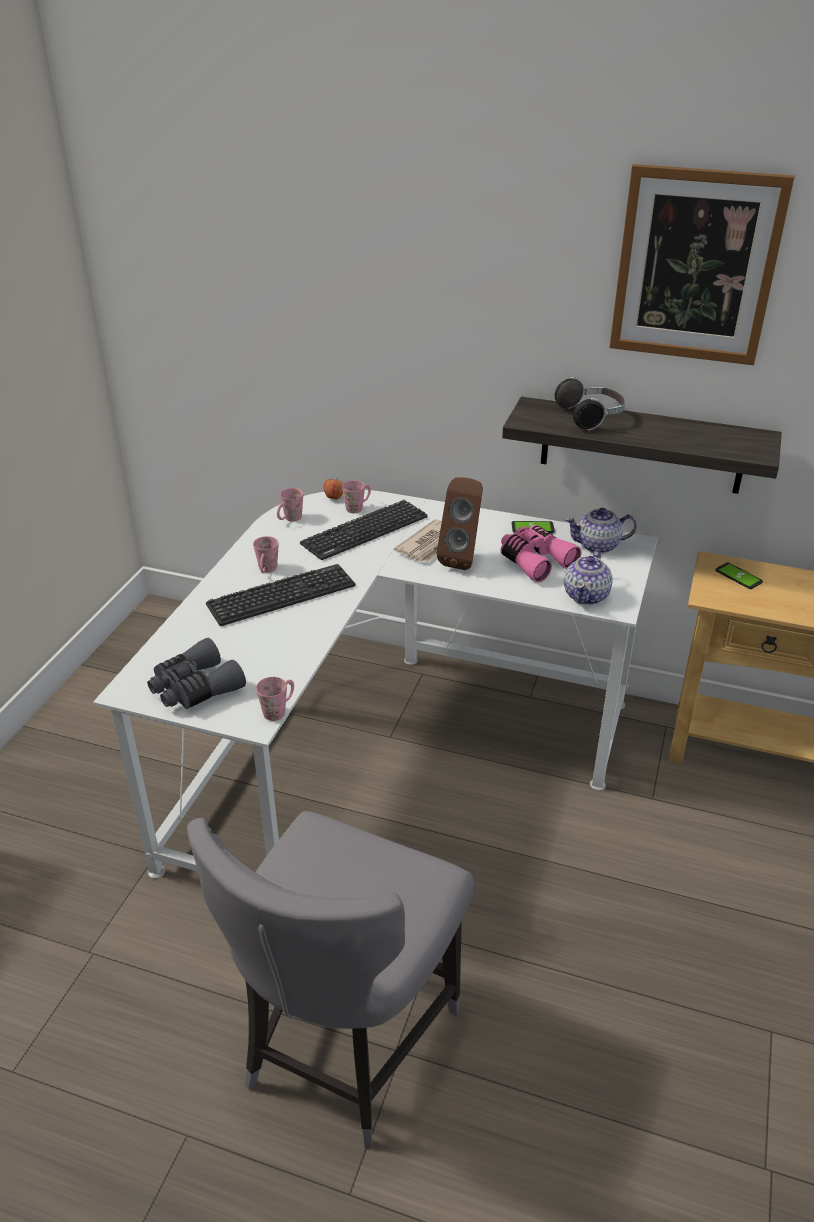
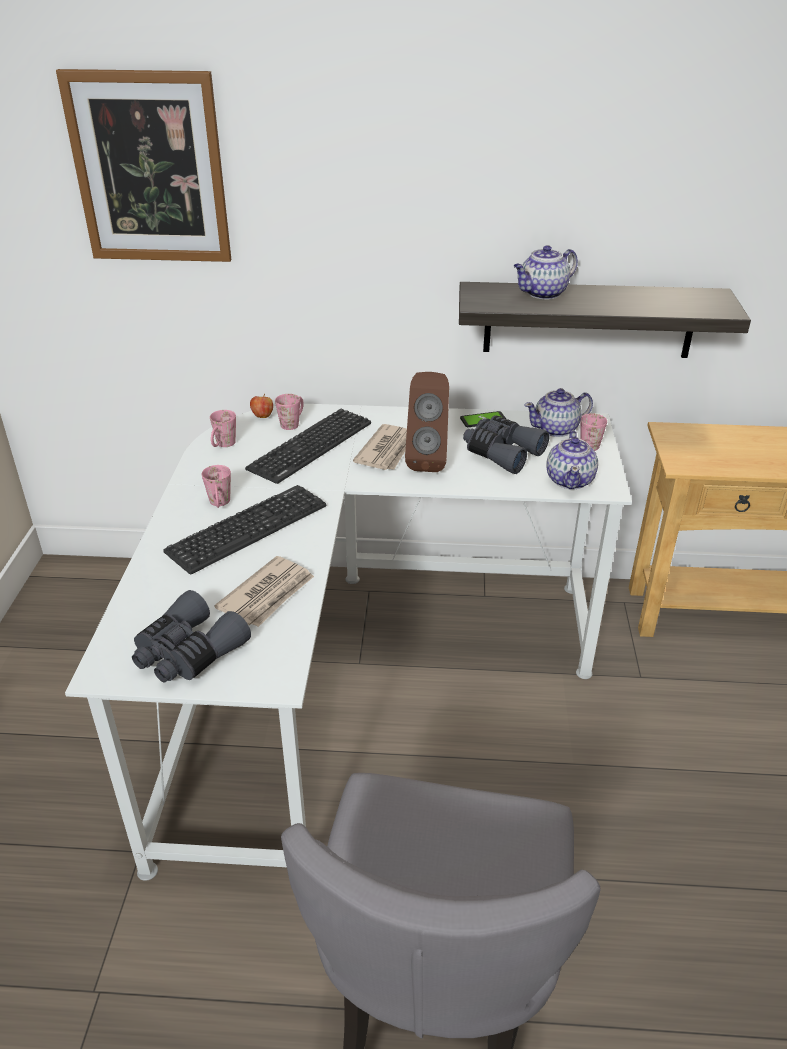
camera: 15 degrees left, 0 degrees up
(276, 653) = (268, 595): none -> newspaper
(279, 709) = (299, 660): pink mug -> pink mug (591, 443)
(535, 560) = (501, 452): pink binoculars -> grey binoculars
(590, 417) = (542, 293): headphones -> teapot
(695, 266) = (644, 120): picture -> picture (149, 169)
(738, 576) = (698, 441): phone -> none

